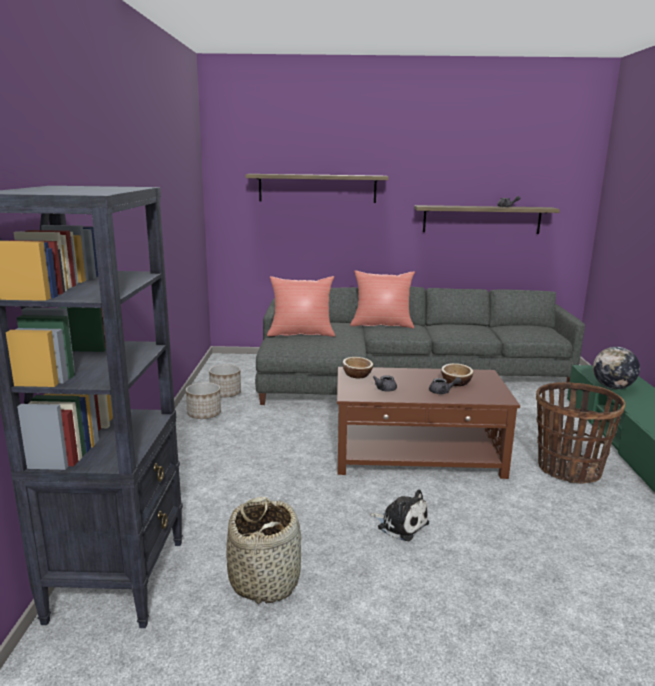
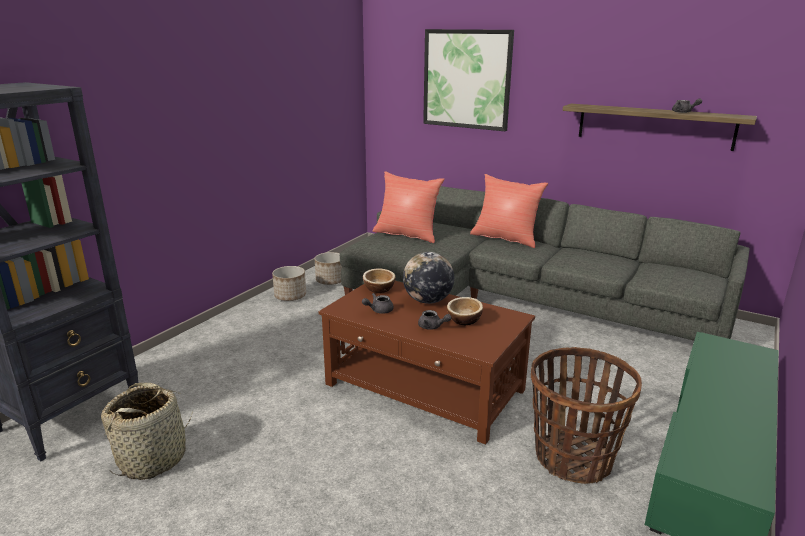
camera: 30 degrees right, 5 degrees up
(317, 188) = (466, 79): shelf -> picture
(400, 524) = (316, 452): plush toy -> none
(612, 387) = (709, 374): globe -> globe (428, 301)

